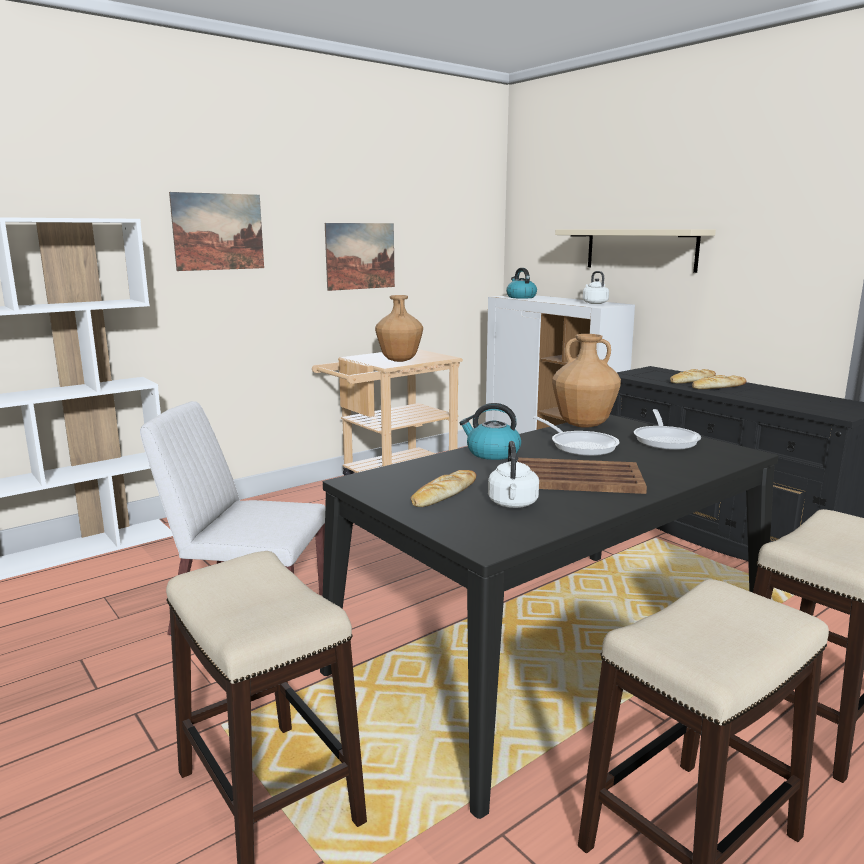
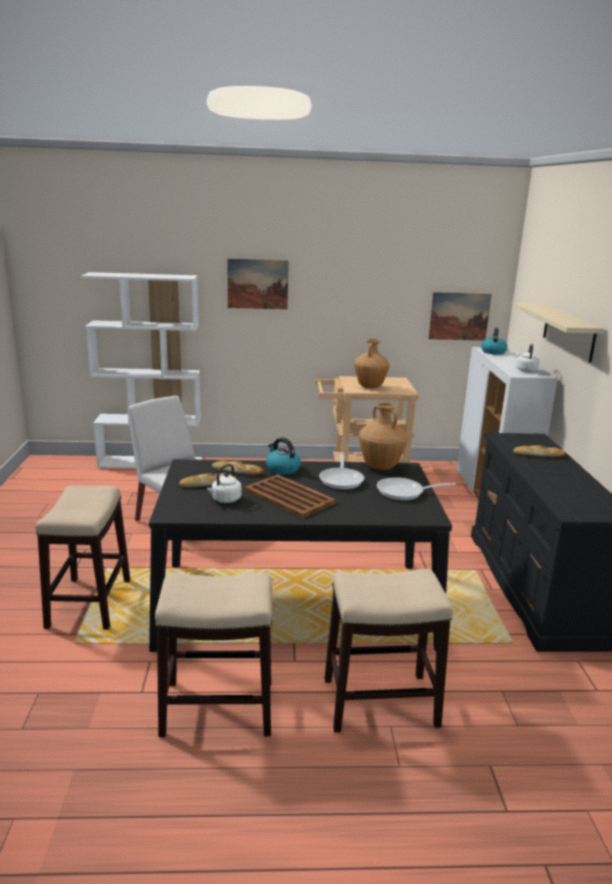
camera: 35 degrees right, 5 degrees up
(360, 256) = (365, 305): picture -> picture (459, 316)
(665, 440) = (404, 492): frying pan -> frying pan turned 45 degrees clockwise
(718, 387) = (542, 465): bread -> bread (237, 471)

